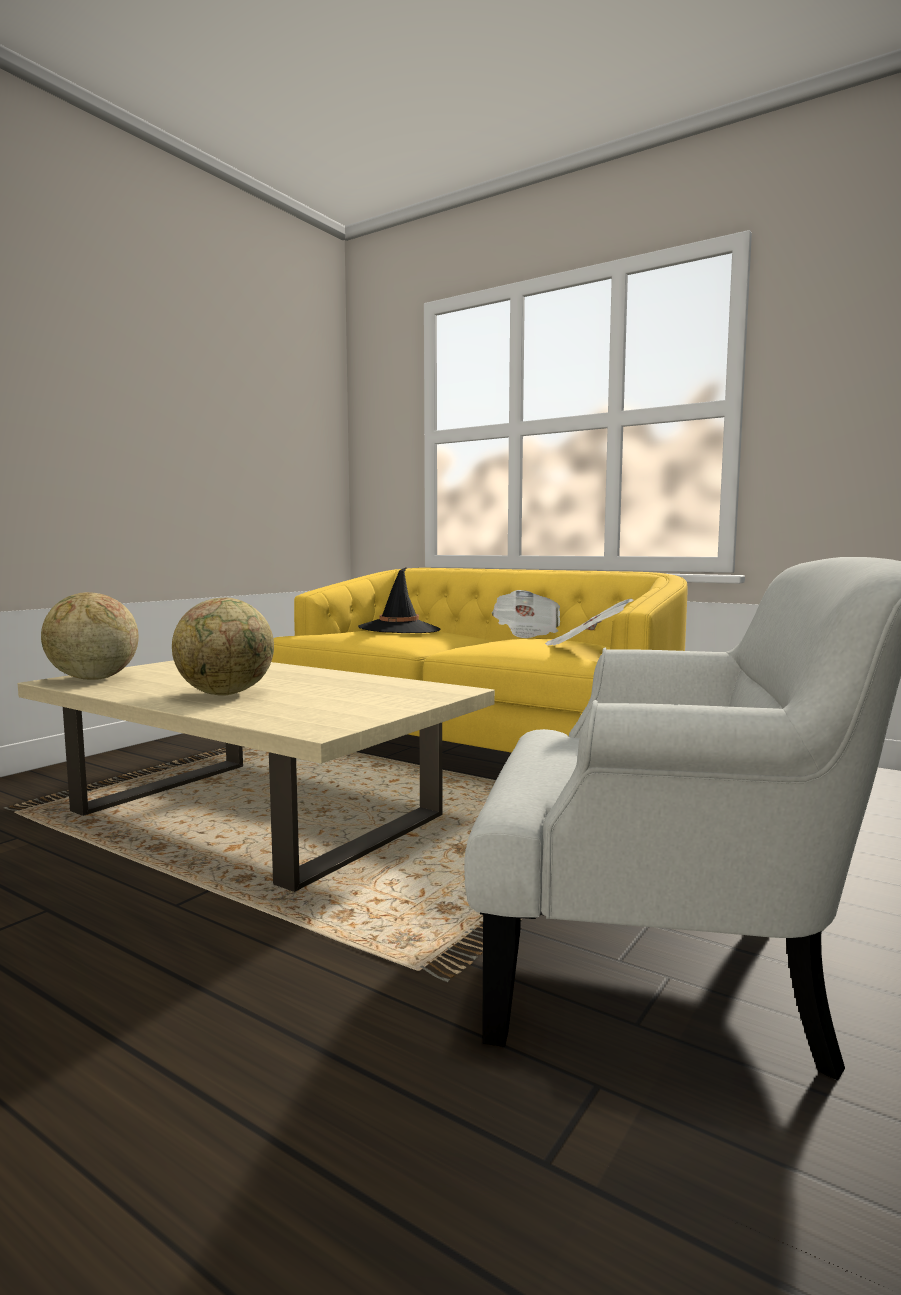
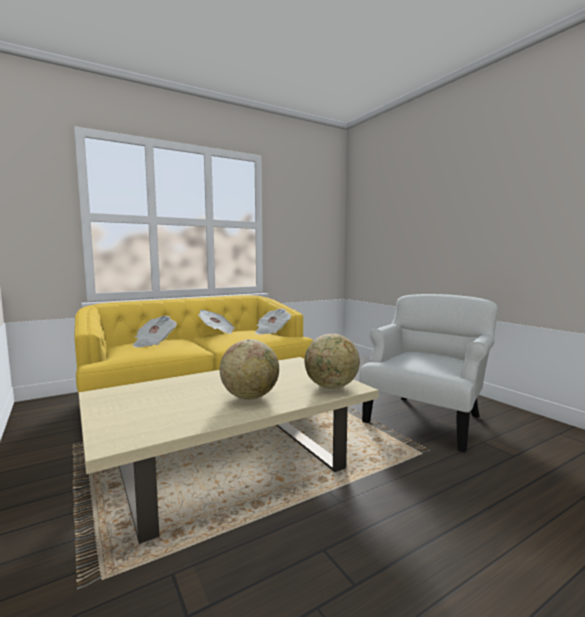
camera: 65 degrees left, 0 degrees up
(93, 679) = (127, 430): globe -> globe (331, 387)
(399, 629) = (154, 343): black hat -> newspaper

